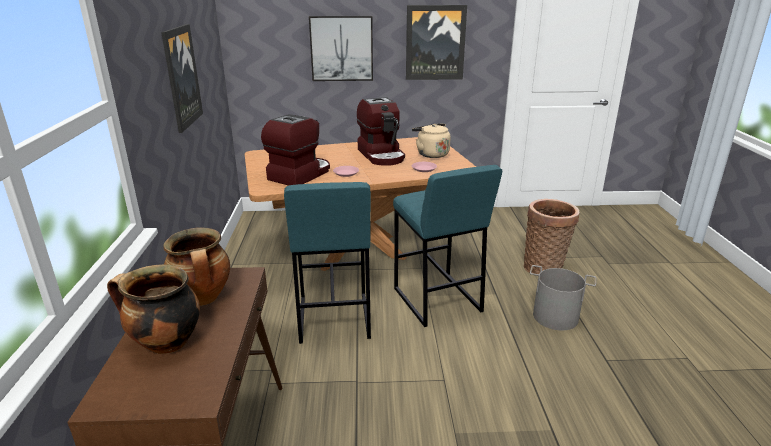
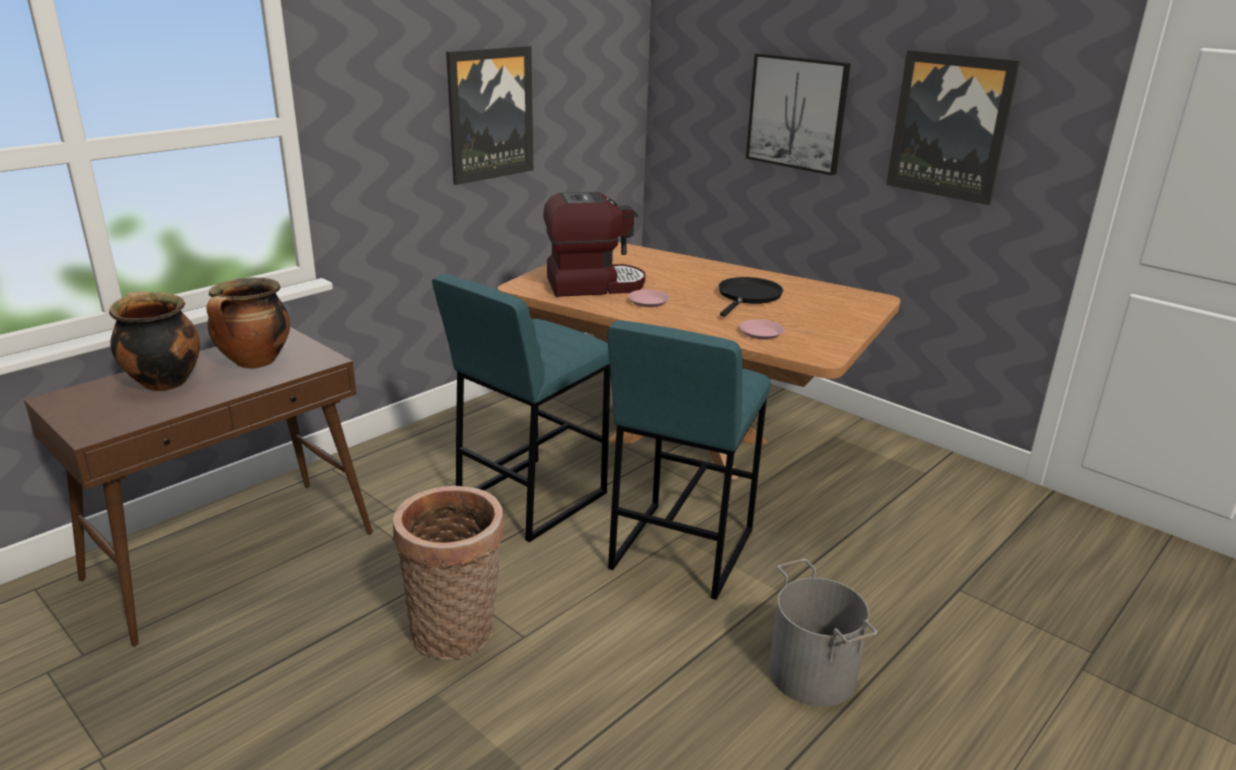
camera: 45 degrees right, 0 degrees up
(382, 155) = (748, 296): coffee machine -> black frying pan
(431, 154) = (823, 318): beige kettle -> none
(544, 267) = (934, 604): basket -> basket (456, 634)

